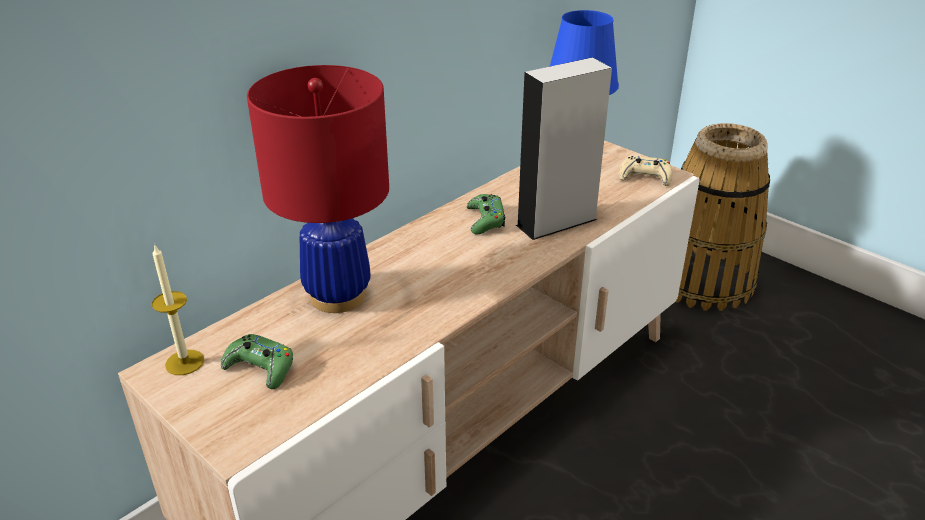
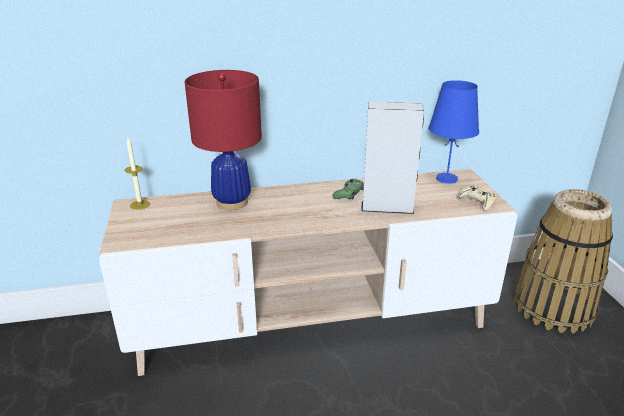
camera: 35 degrees right, 5 degrees down
(260, 368) = (164, 218): green game controller -> none

